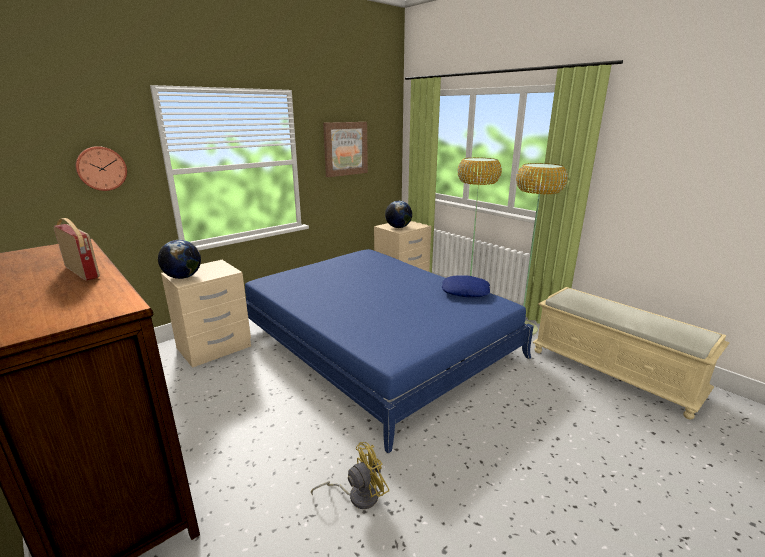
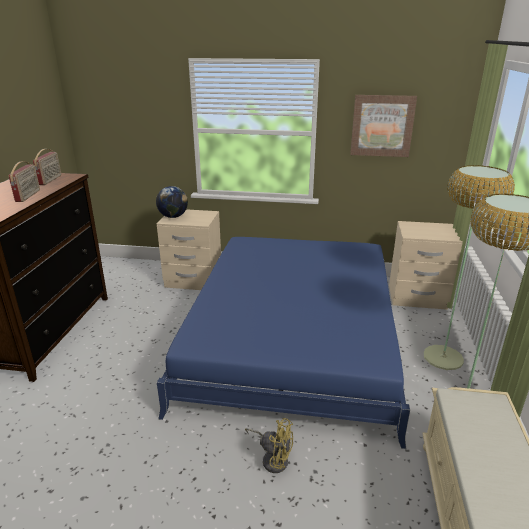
camera: 50 degrees right, 5 degrees up
(55, 254) = (50, 180): none -> radio
(101, 168) = (149, 121): wall clock -> none
(357, 495) = (105, 426): yellow fan -> yellow fan (273, 458)
(398, 227) = (418, 230): globe -> none
(465, 291) = (372, 329): blue pillow -> none

